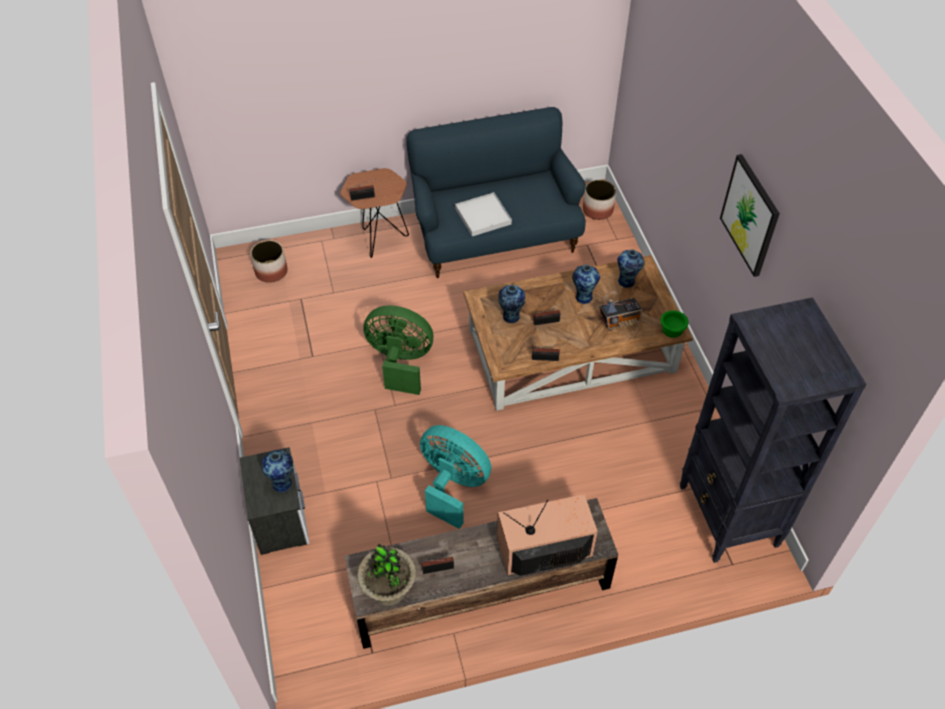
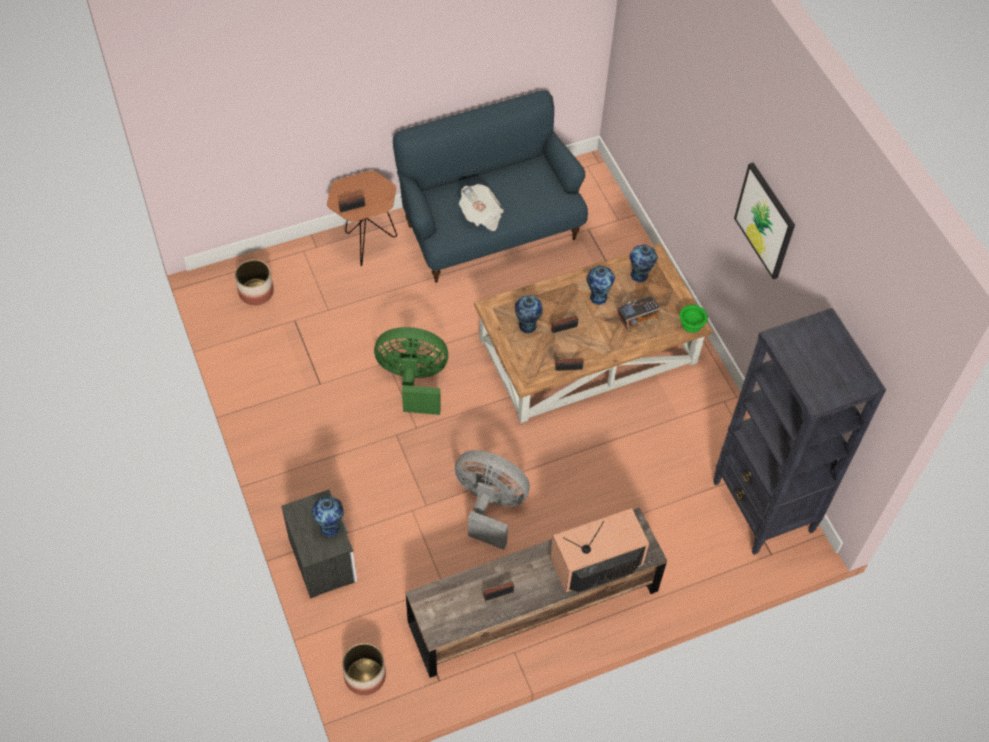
camera: 10 degrees left, 5 degrees up
(389, 590) = (455, 620): potted plant -> none
(453, 485) = (489, 506): turquoise fan -> grey fan
(483, 216) = (481, 215): white tray -> newspaper
(597, 210) = (593, 188): planter -> planter (364, 676)

